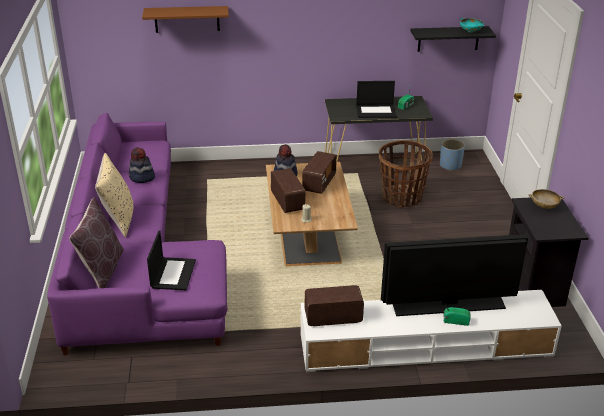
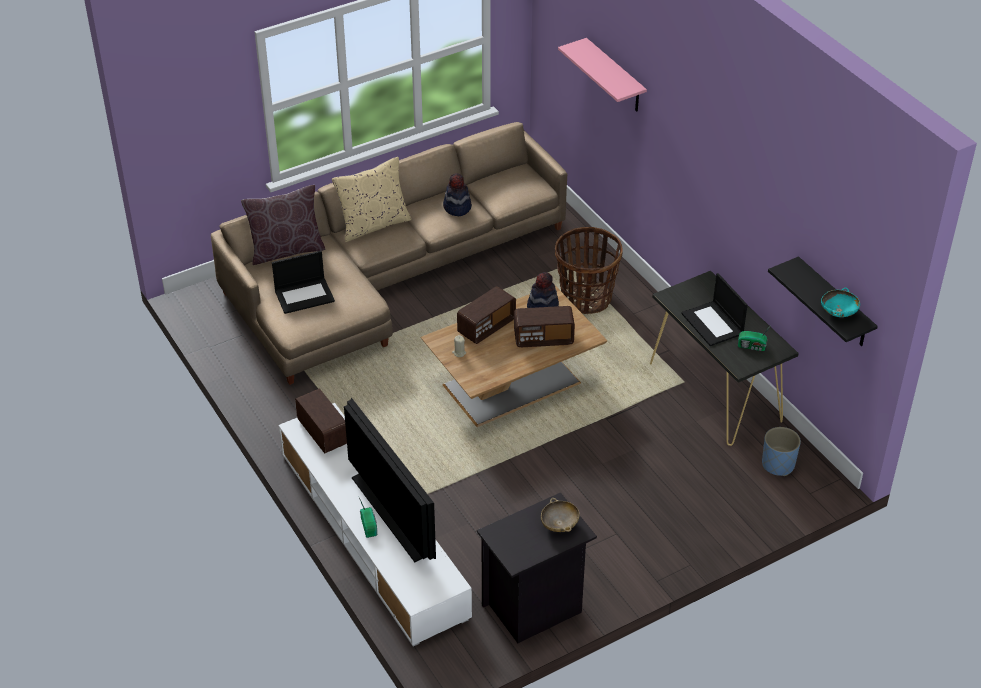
camera: 65 degrees right, 10 degrees up
(136, 260) = (384, 276): purple sofa -> beige sofa
(187, 19) = (615, 76): brown shelf -> pink shelf
(402, 198) = (656, 439): basket -> basket (585, 298)

